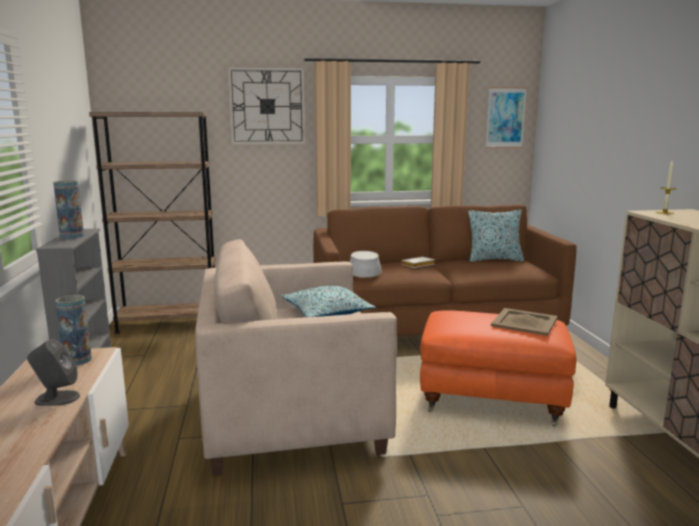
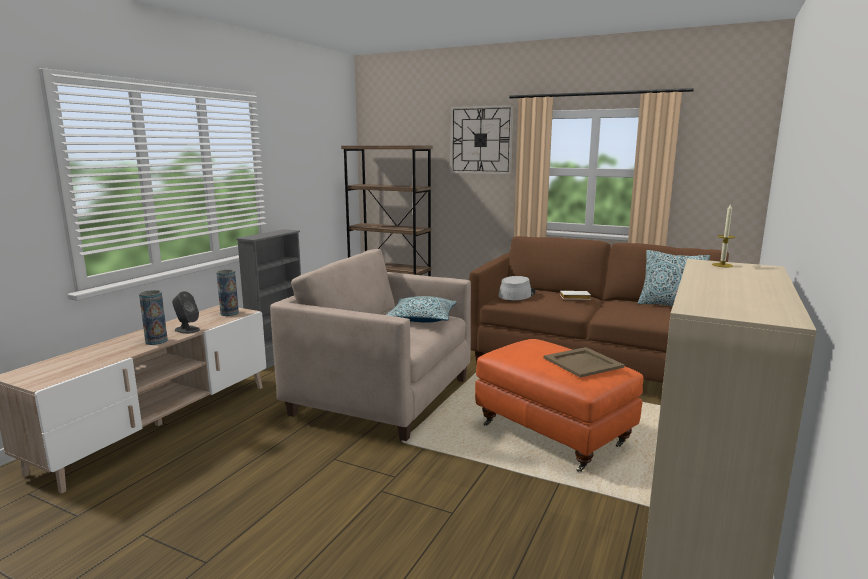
camera: 35 degrees right, 0 degrees up
(72, 236) = (271, 233): vase -> vase (156, 341)
(505, 118) = (731, 151): picture -> none

